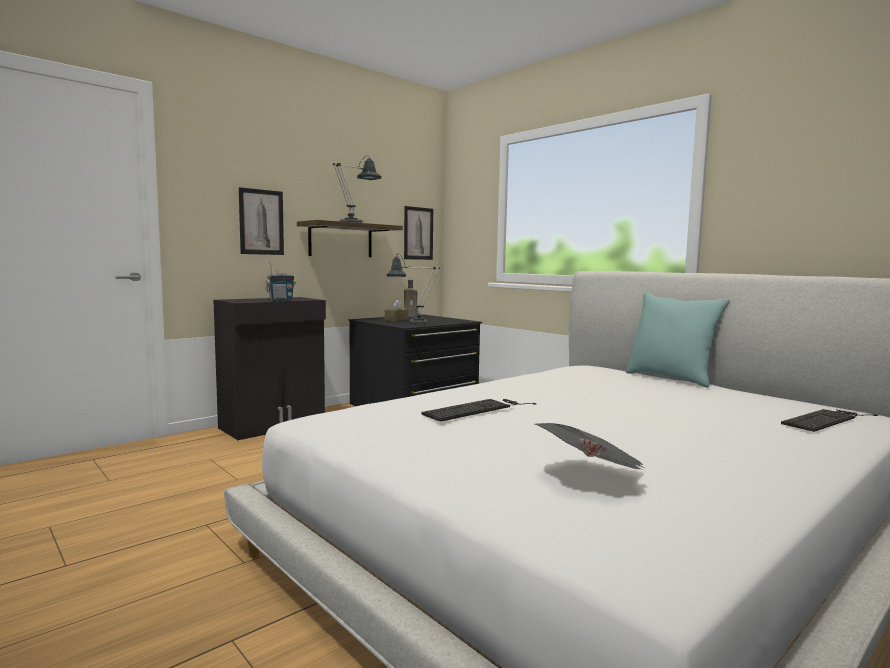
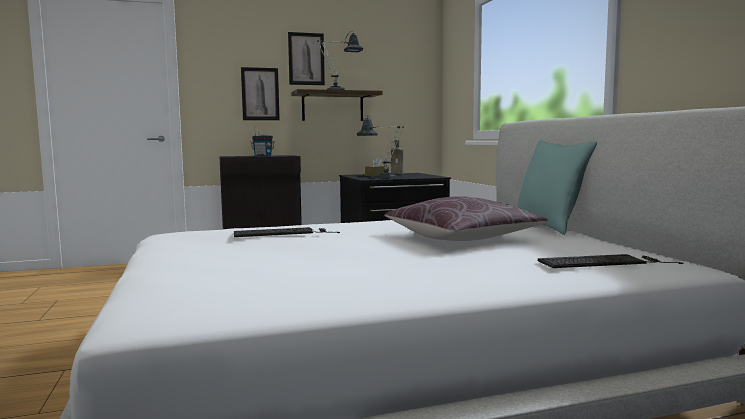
camera: 25 degrees right, 0 degrees up
(418, 233) = (413, 98): picture -> picture (306, 59)
(592, 476) = (251, 274): newspaper -> none
(641, 400) = (461, 238): none -> brown pillow

